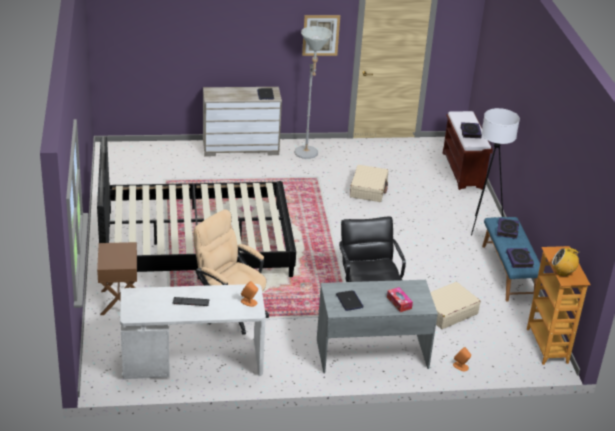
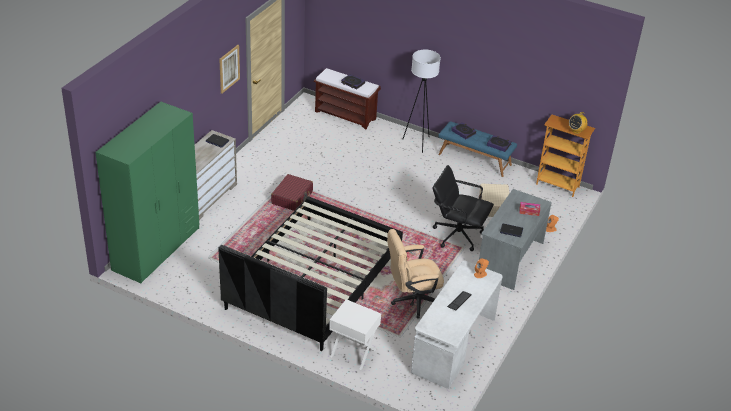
camera: 55 degrees left, 5 degrees up
(118, 302) = (353, 353): brown nightstand -> white nightstand
(147, 152) = (157, 249): none -> green wardrobe
(298, 189) = (292, 198): none -> red suitcase
(308, 155) = (252, 171): grey floor lamp -> none
(368, 189) = (326, 166): beige suitcase -> none

